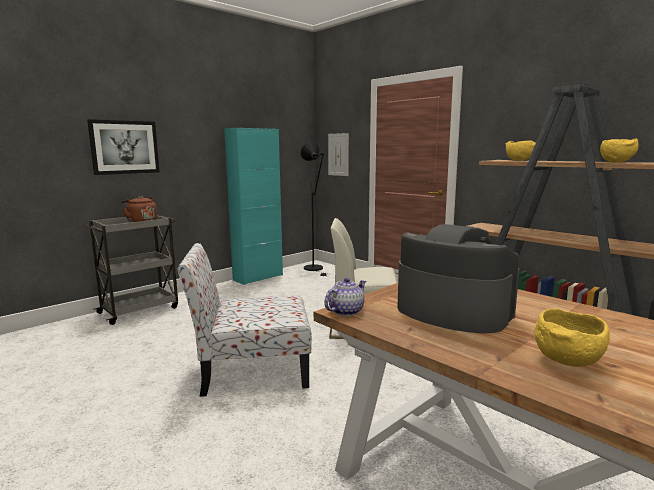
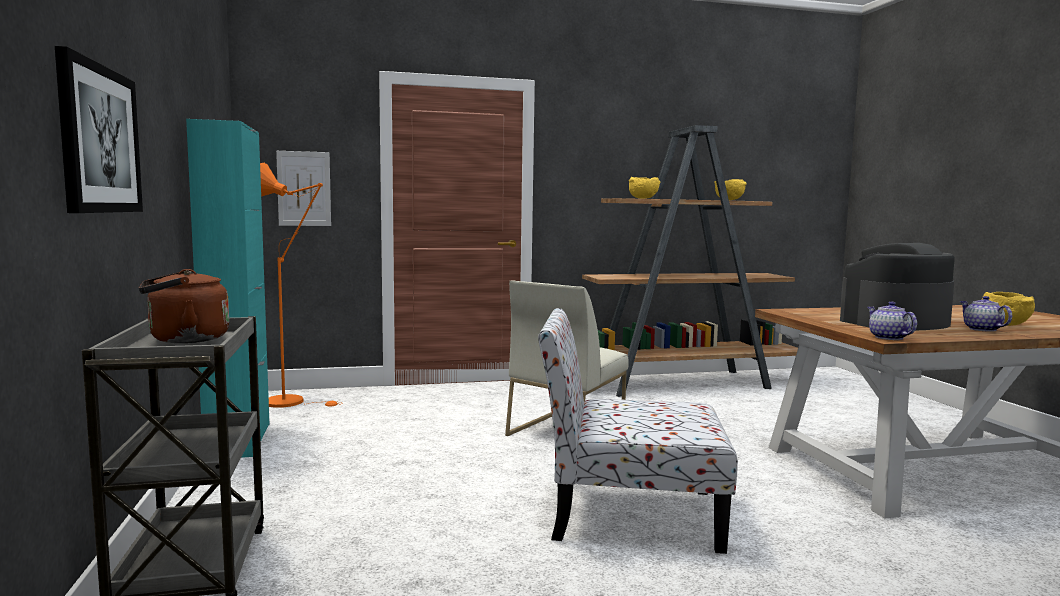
camera: 60 degrees left, 5 degrees down
(252, 370) = (629, 514): chair -> chair turned 75 degrees clockwise
(315, 269) = (292, 402): black floor lamp -> orange floor lamp
(488, 347) = (981, 329): none -> teapot

